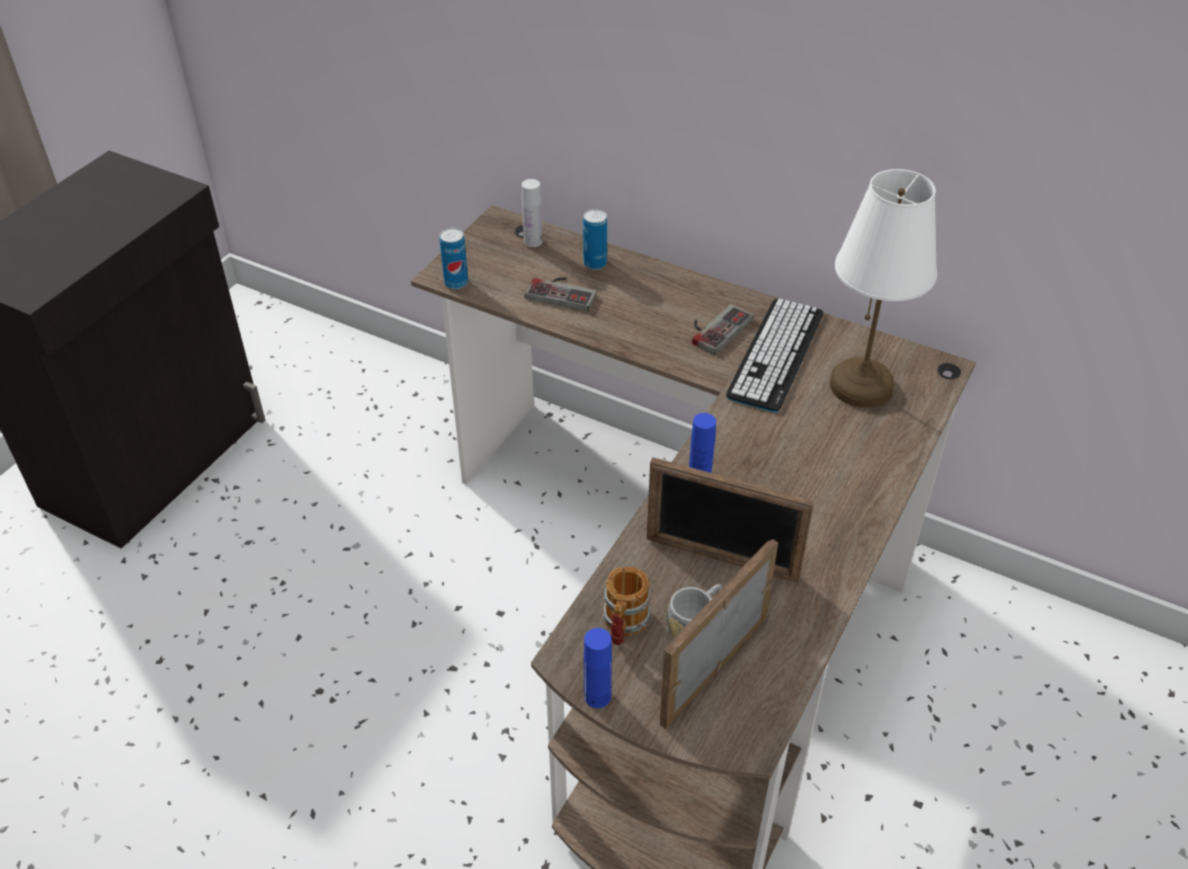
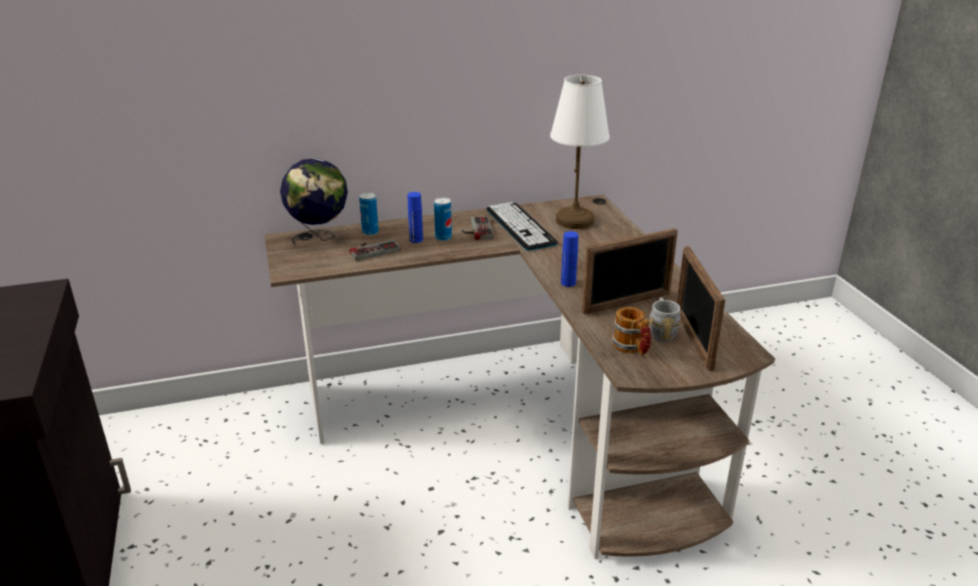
camera: 45 degrees left, 15 degrees down
(456, 283) = (302, 272): can -> can (443, 238)
(533, 241) = (319, 237): white bottle -> globe
(597, 696) = (668, 378): blue bottle -> blue bottle (416, 239)

